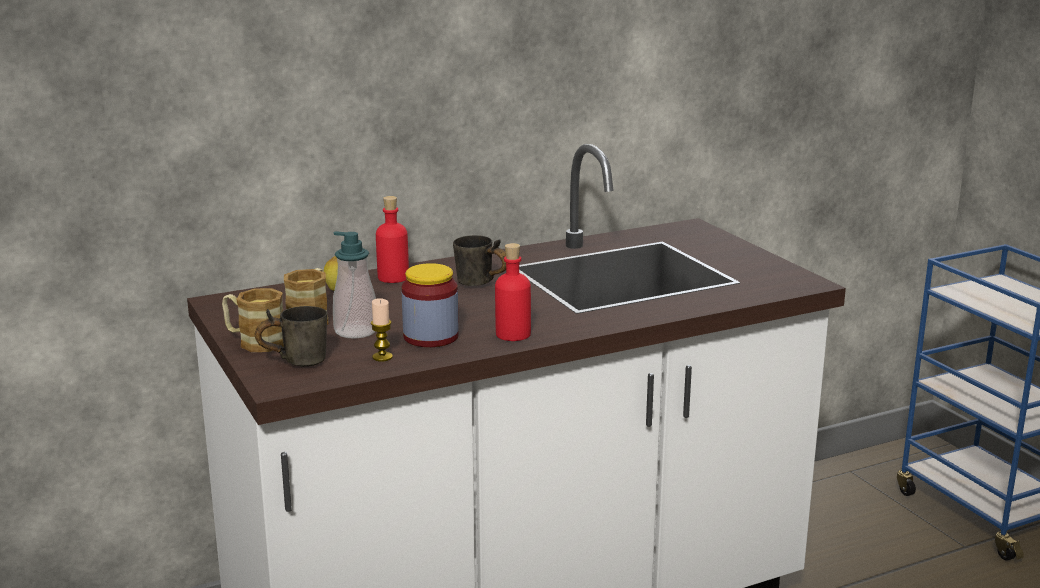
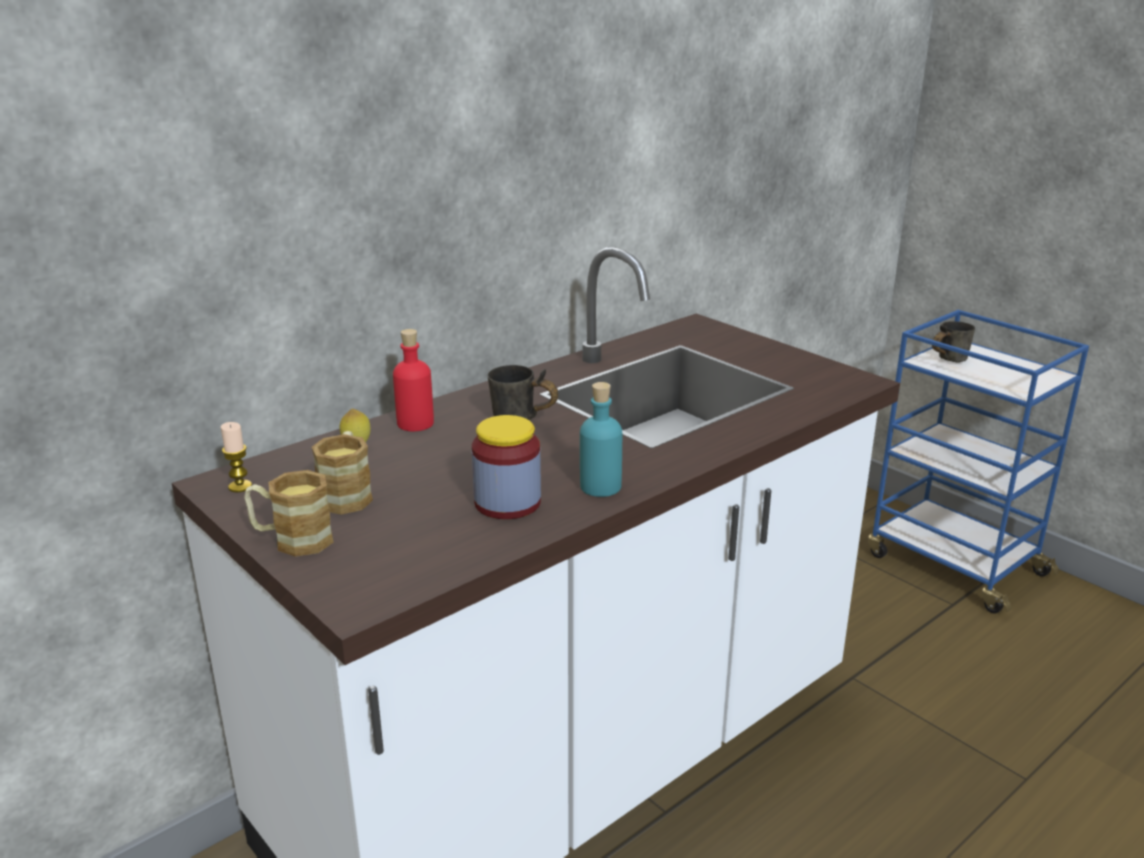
camera: 15 degrees left, 5 degrees up
(295, 361) = (359, 562): grey mug -> grey mug (945, 359)
(356, 331) = (412, 506): soap dispenser -> none
(382, 357) = (466, 541): candle -> candle (240, 486)
(513, 334) = (600, 487): red bottle -> turquoise bottle

